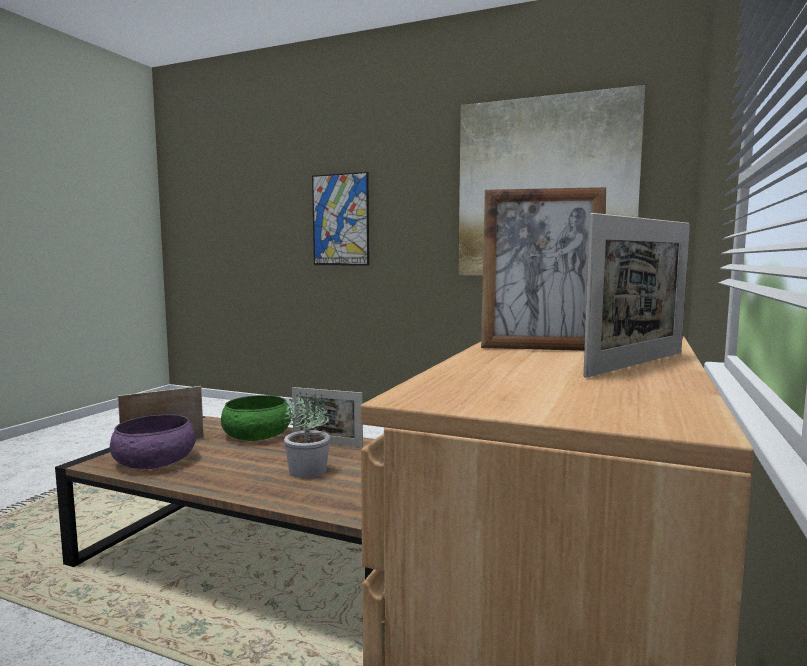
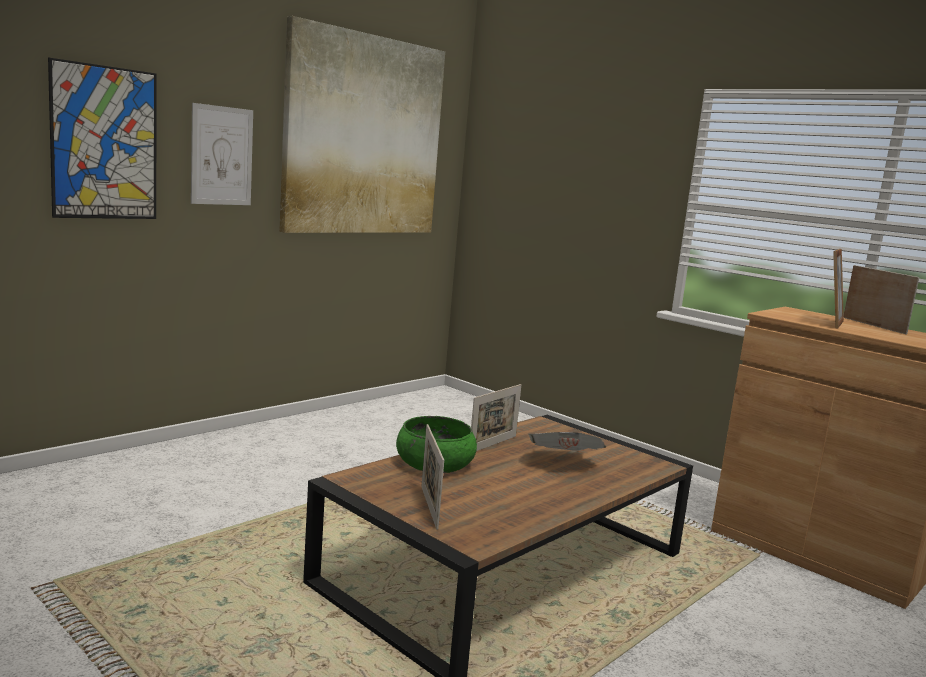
camera: 70 degrees left, 5 degrees up
(155, 460) = (488, 515): purple bowl -> none
(308, 470) = (564, 462): potted plant -> newspaper
(413, 220) = (222, 156): none -> picture

